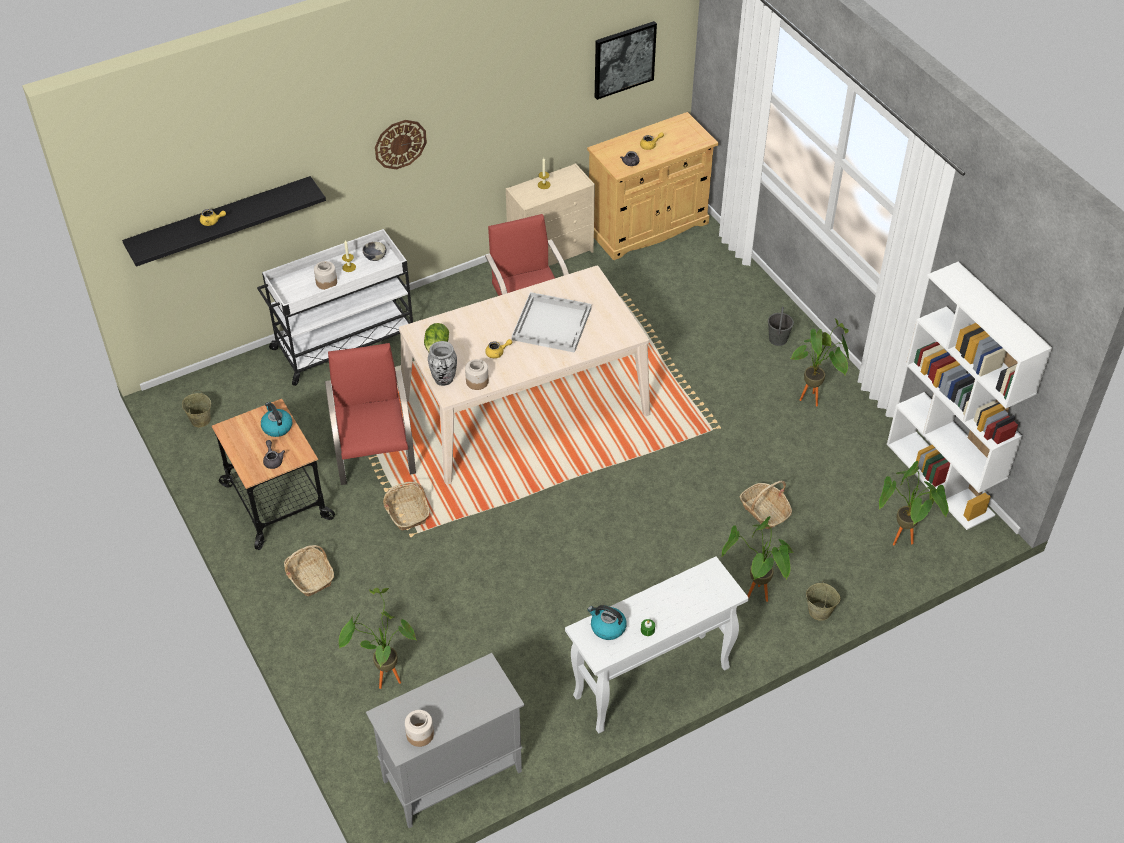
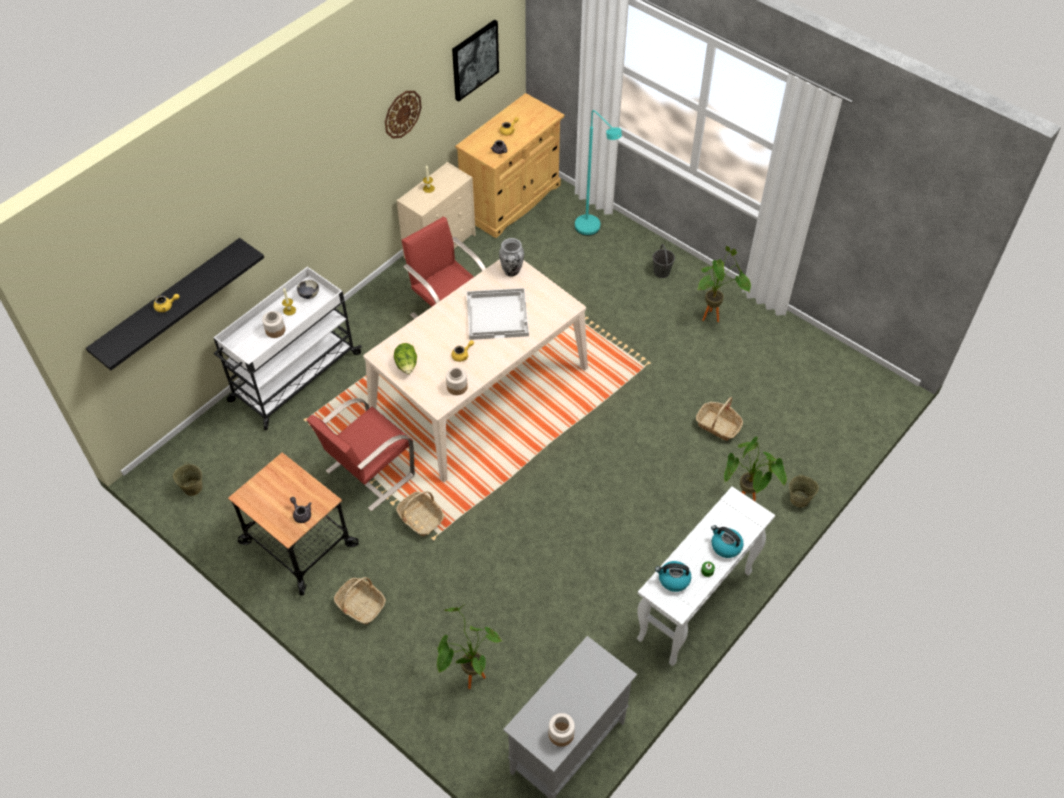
camera: 20 degrees left, 5 degrees up
(277, 427) = (290, 481): kettle -> kettle (725, 546)
(375, 455) = (368, 474): red chair -> red chair turned 105 degrees counterclockwise
(400, 144) = (309, 186): wall clock -> wall clock (402, 114)
(444, 380) = (427, 394): vase -> vase (512, 271)
(721, 278) = (592, 230): none -> turquoise floor lamp
(901, 544) = (836, 421): potted plant -> none
(940, 479) = (841, 357): white bookcase -> none

